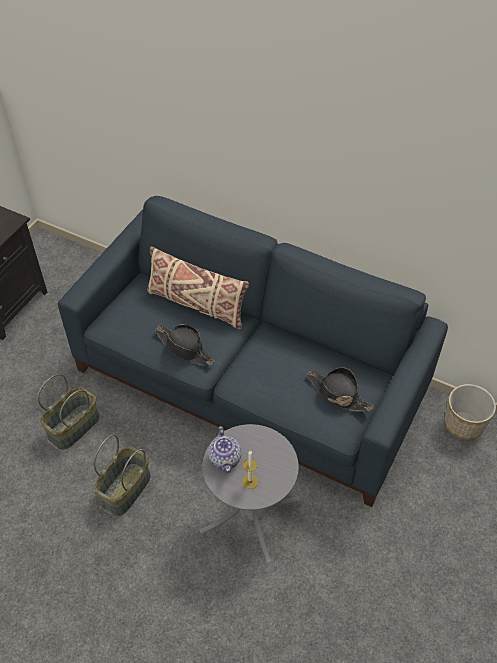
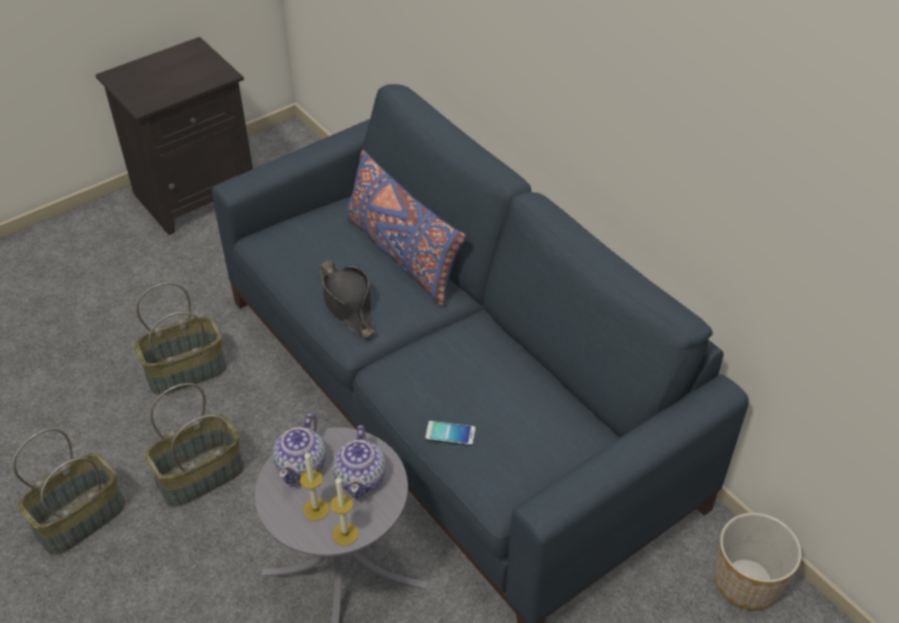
camera: 25 degrees right, 5 degrees down
(65, 547) = (80, 517): none -> basket
(196, 304) = (402, 254): beige pillow -> blue pillow
(263, 452) = (361, 477): none -> teapot
(275, 488) = (345, 534): none -> candle
(294, 406) = (450, 433): none -> phone
(338, 394) = (526, 441): black hat -> none

